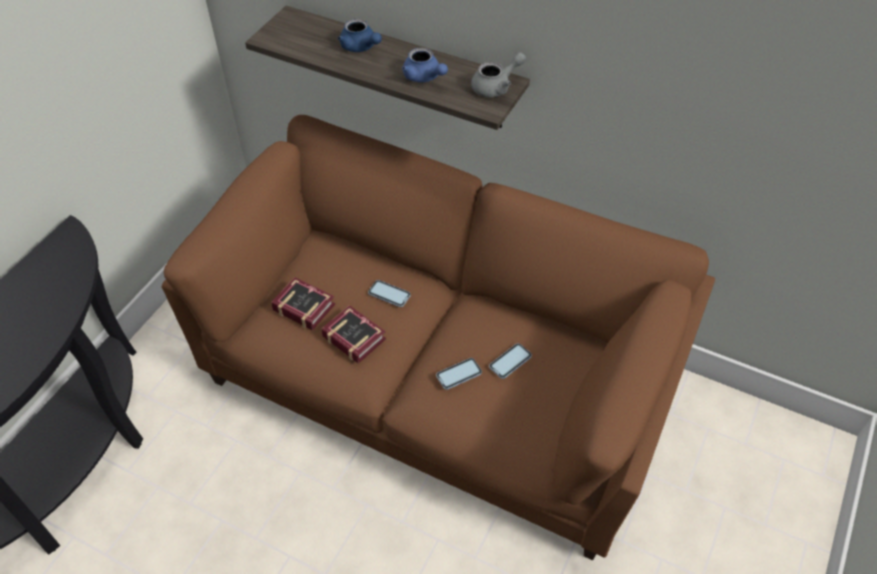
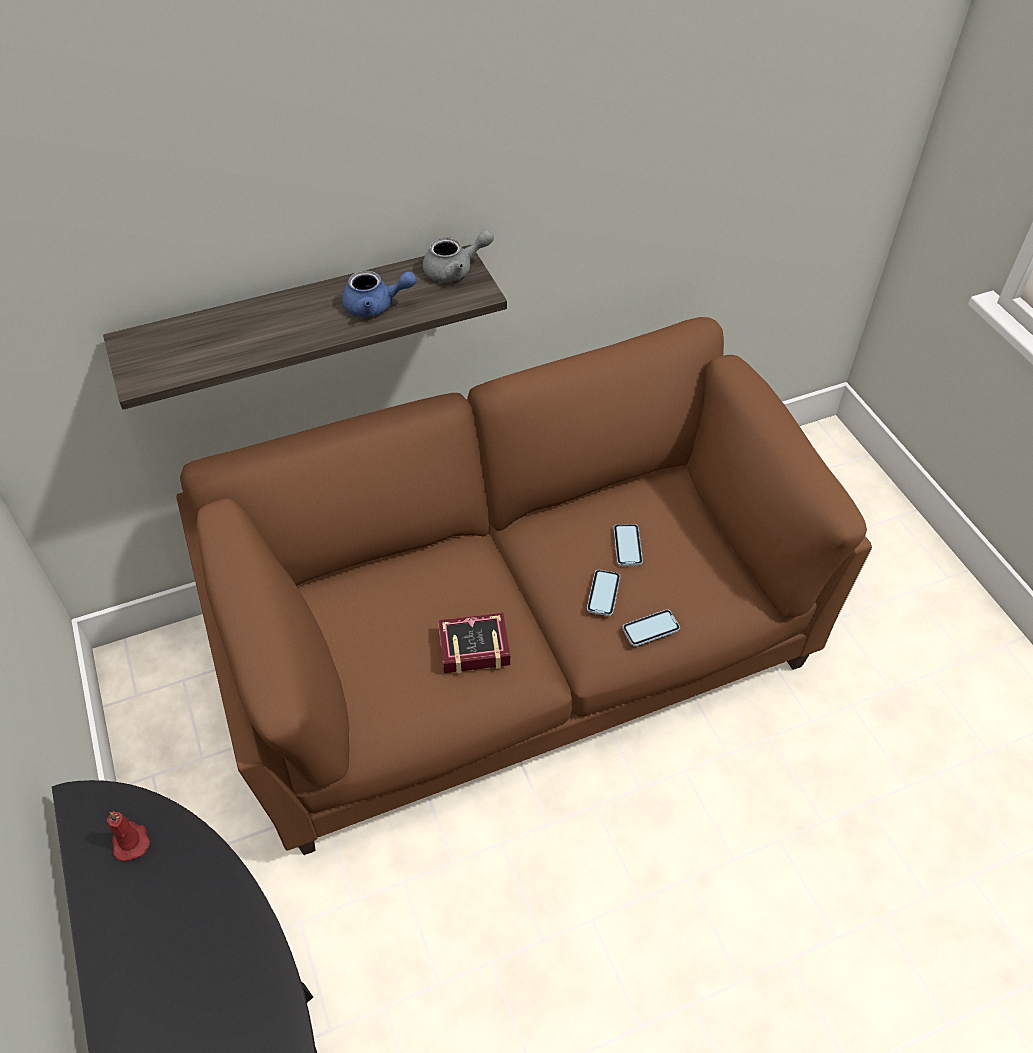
camera: 50 degrees left, 0 degrees up
(61, 264) = (130, 840): none -> red candle
(303, 305) = (384, 664): book -> none
(360, 47) = (264, 321): blue teapot -> none
(389, 294) = (449, 582): phone -> phone (651, 629)
(496, 87) = (455, 270): grey teapot -> grey teapot turned 60 degrees clockwise

